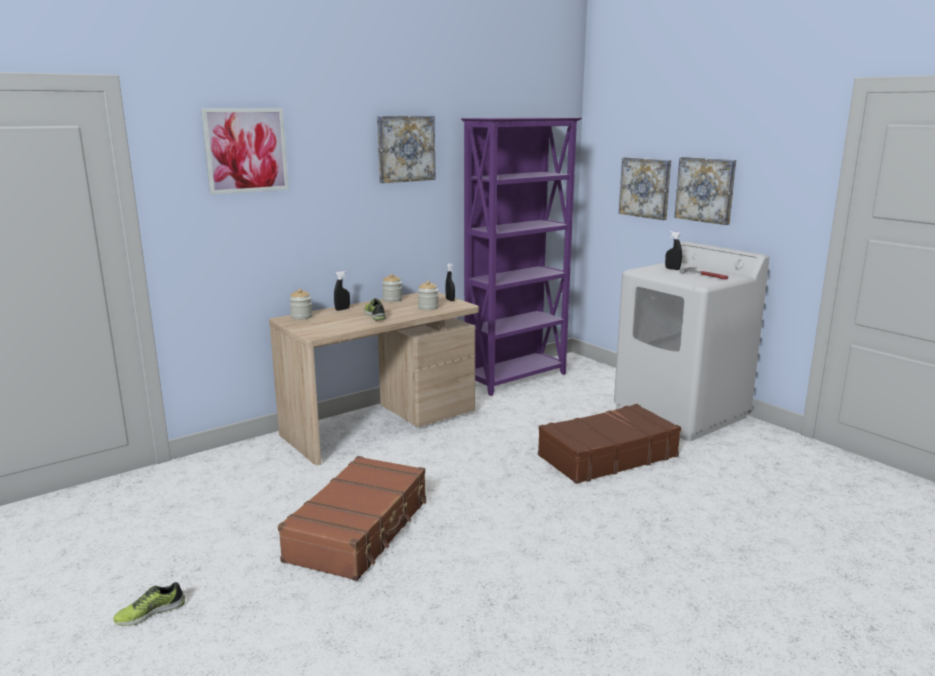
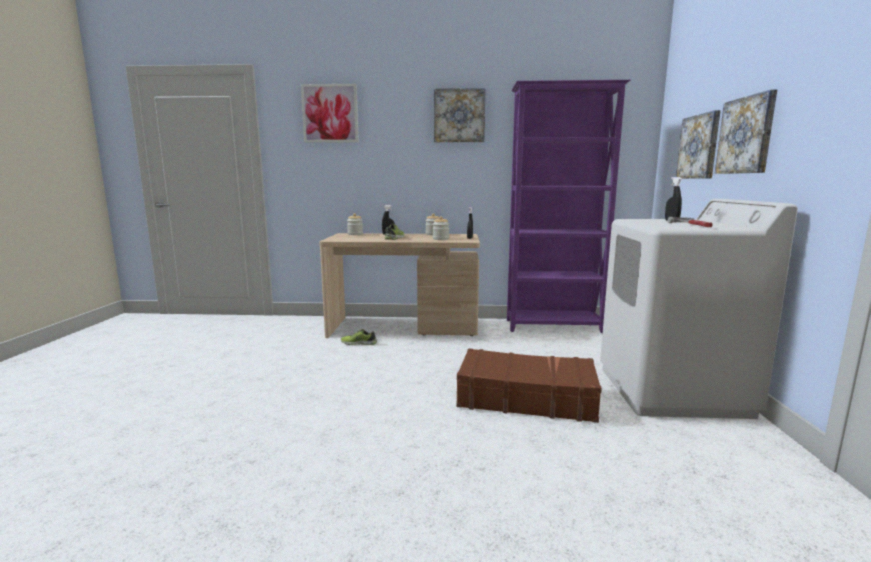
camera: 40 degrees right, 5 degrees down
(150, 612) = (114, 376): shoe -> shoe (359, 343)
(360, 530) = (269, 378): brown suitcase -> none

